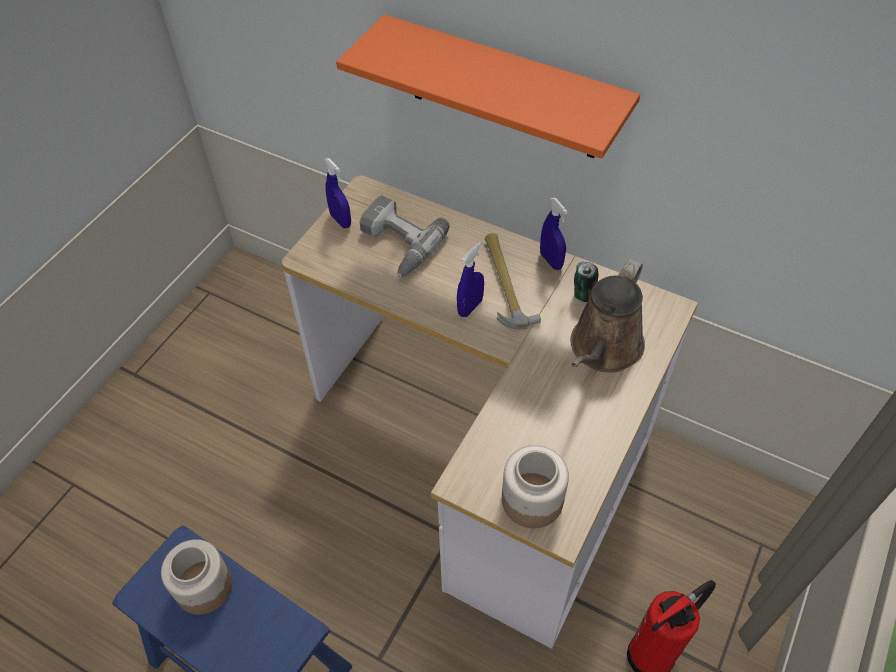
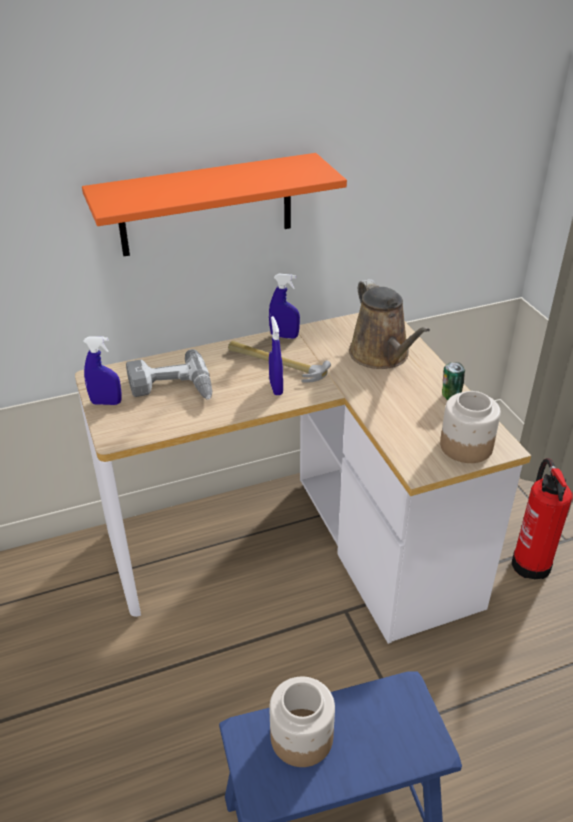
camera: 50 degrees left, 15 degrees down
(582, 294) = (328, 340): can -> can (450, 396)

